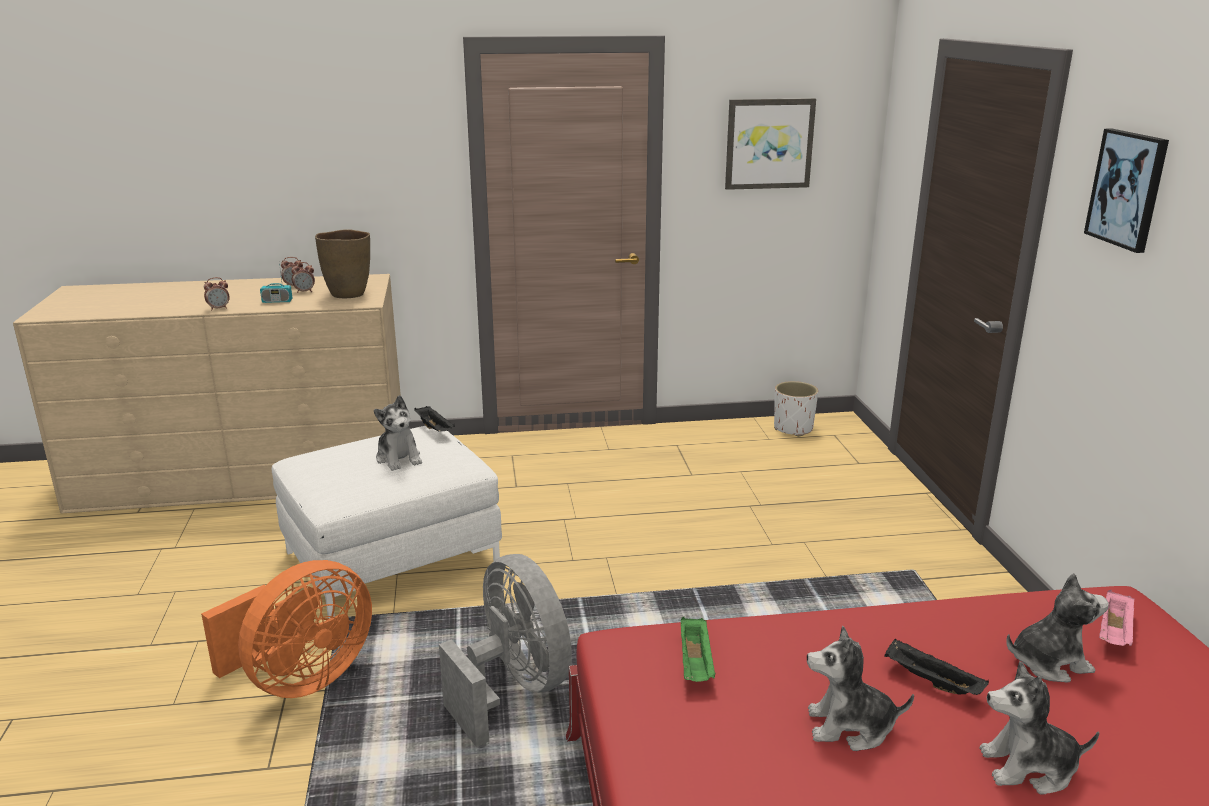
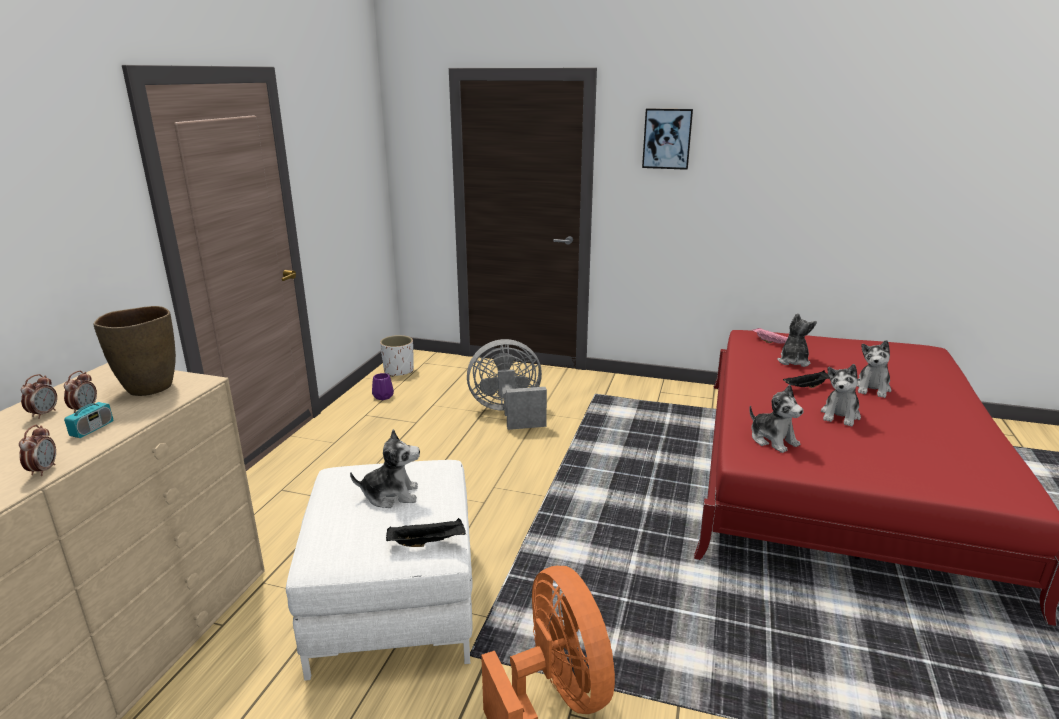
camera: 65 degrees left, 0 degrees up
(435, 429) = (345, 467): black tray -> black tray (428, 542)
(514, 688) = (631, 570): grey fan -> grey fan (509, 413)
(696, 663) = (773, 440): green tray -> plush toy
(725, 440) = (383, 396): none -> purple vase
(769, 143) = (340, 157): picture -> none

